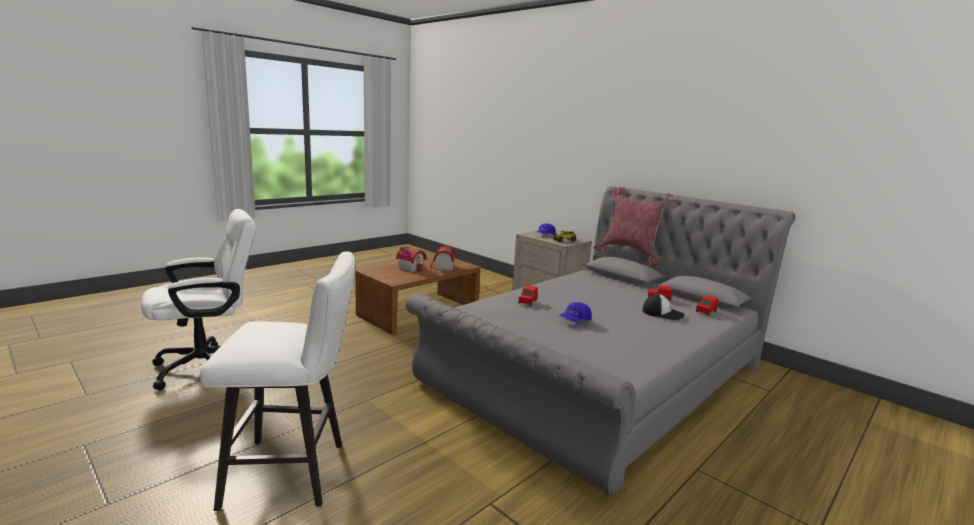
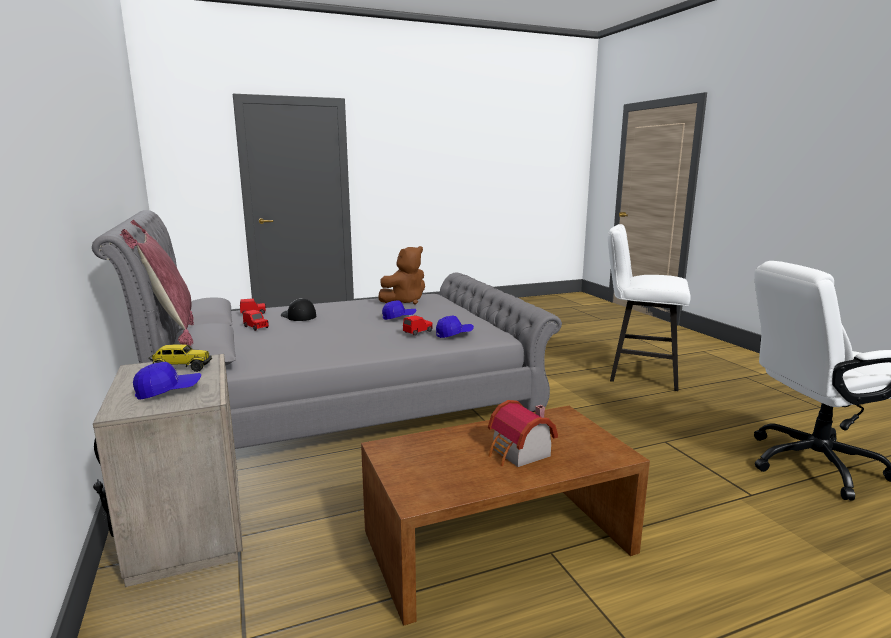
camera: 155 degrees left, 0 degrees up
(442, 267) = (449, 447): toy house -> none
(496, 303) = (454, 334): none -> blue cap
(622, 353) = (405, 301): none -> brown plush toy

